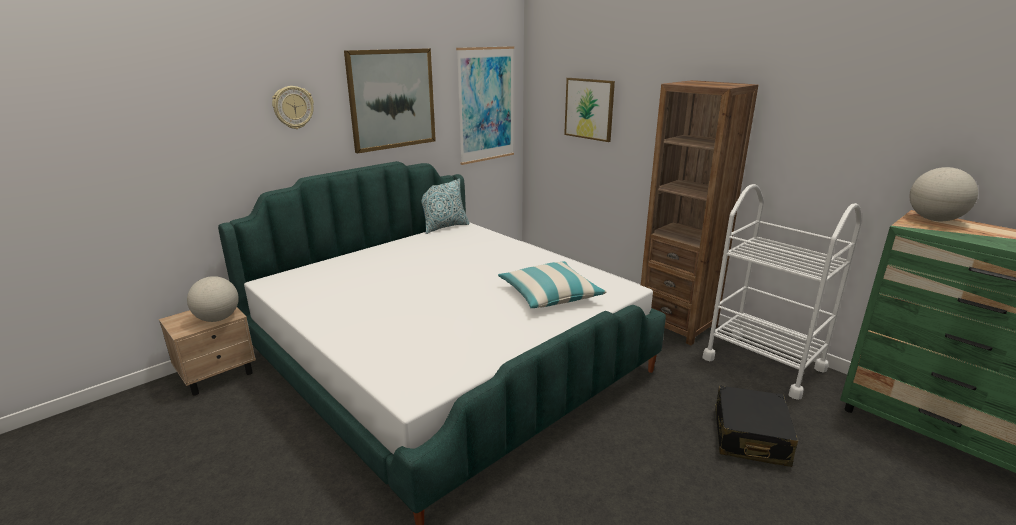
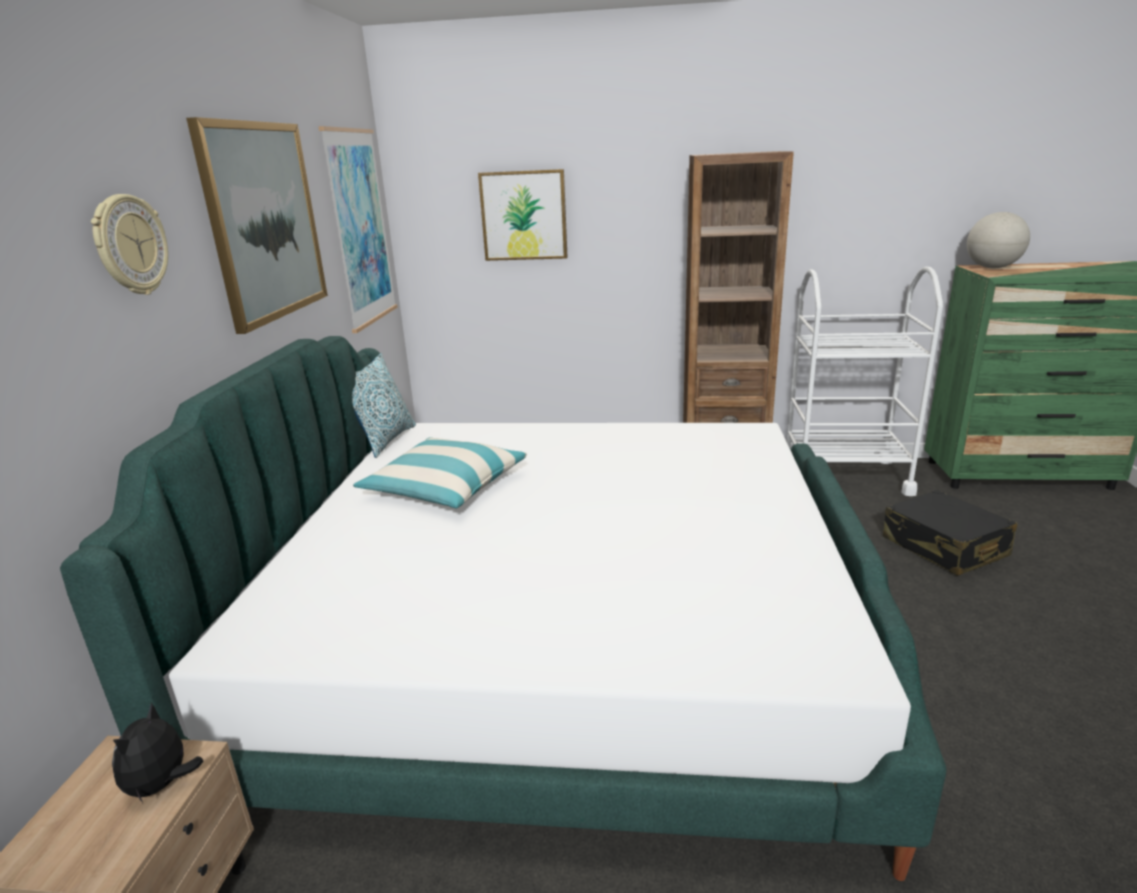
camera: 40 degrees left, 0 degrees up
(217, 319) = (162, 785): globe -> plush toy
(549, 295) = (703, 468): pillow -> pillow (445, 487)

